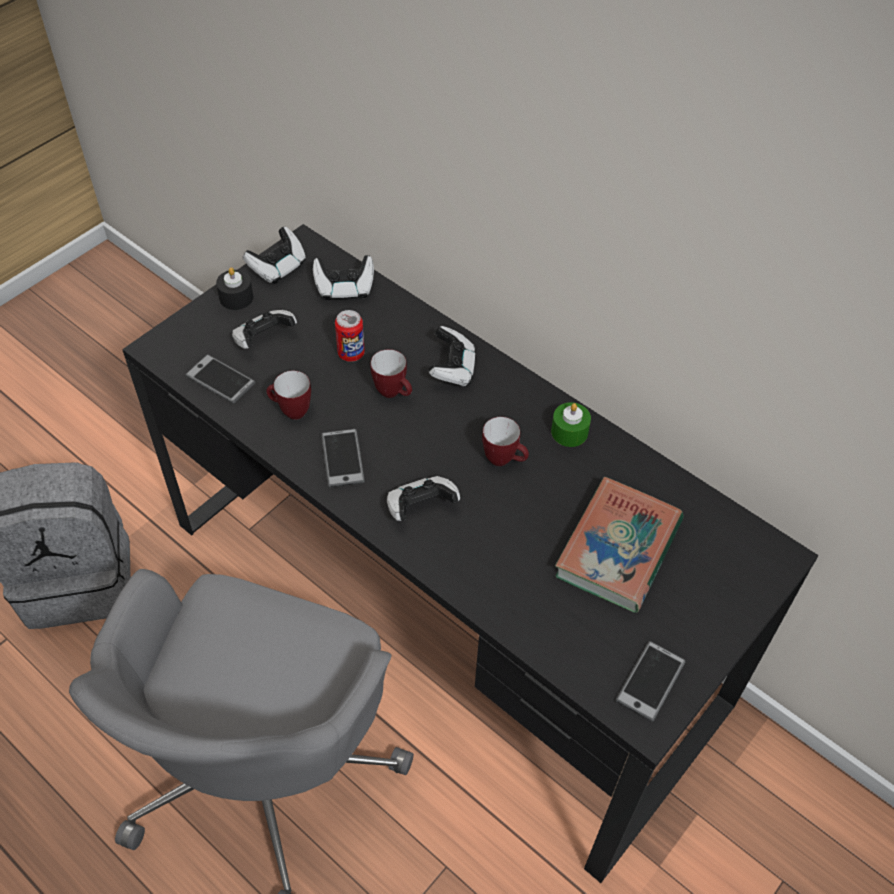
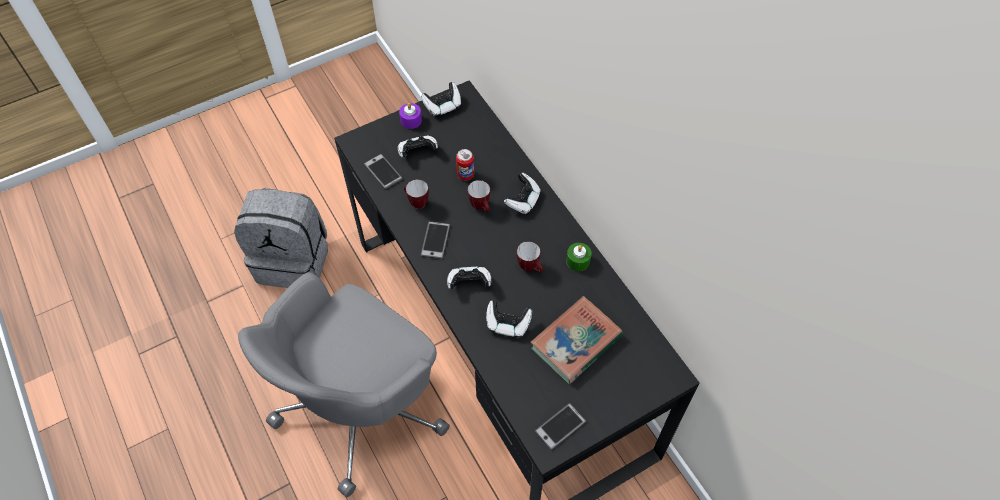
camera: 20 degrees right, 5 degrees up
(236, 297) = (411, 120): black candle -> purple candle
(344, 288) = (478, 130): game controller -> game controller (508, 324)

